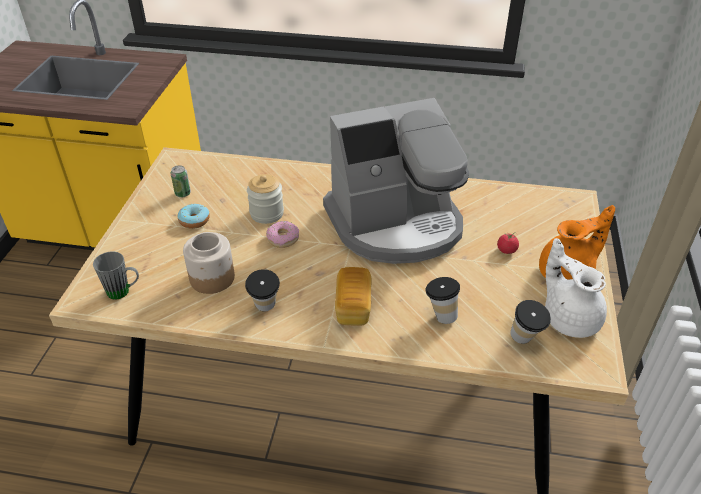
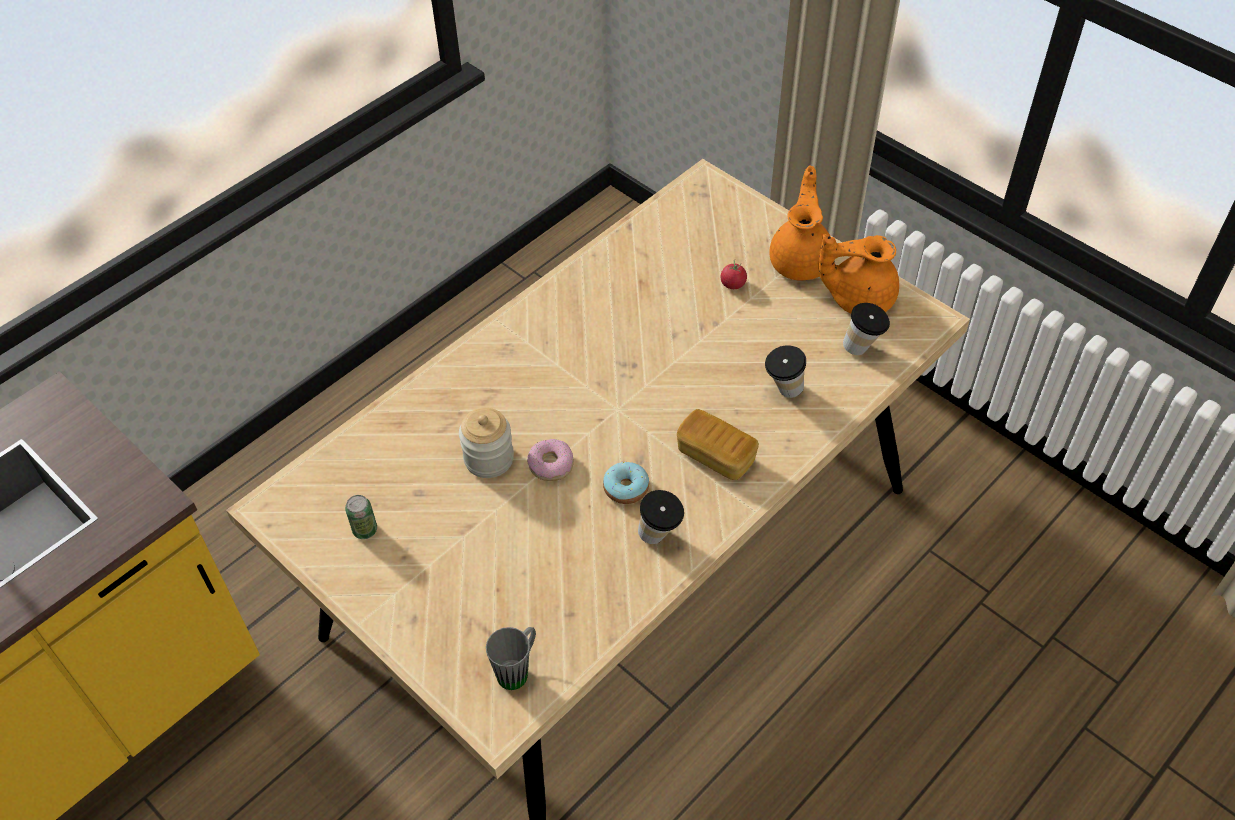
camera: 55 degrees left, 10 degrees up
(194, 221) = (437, 540): donut -> donut (626, 488)
(211, 278) = (566, 567): jar -> none
(396, 224) = (615, 349): coffee machine -> none
(569, 317) = (858, 298): white teapot -> orange teapot

